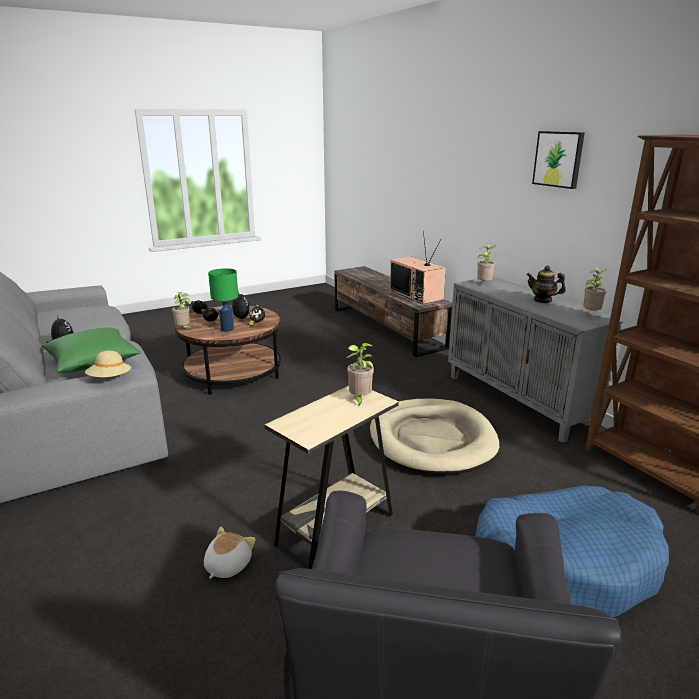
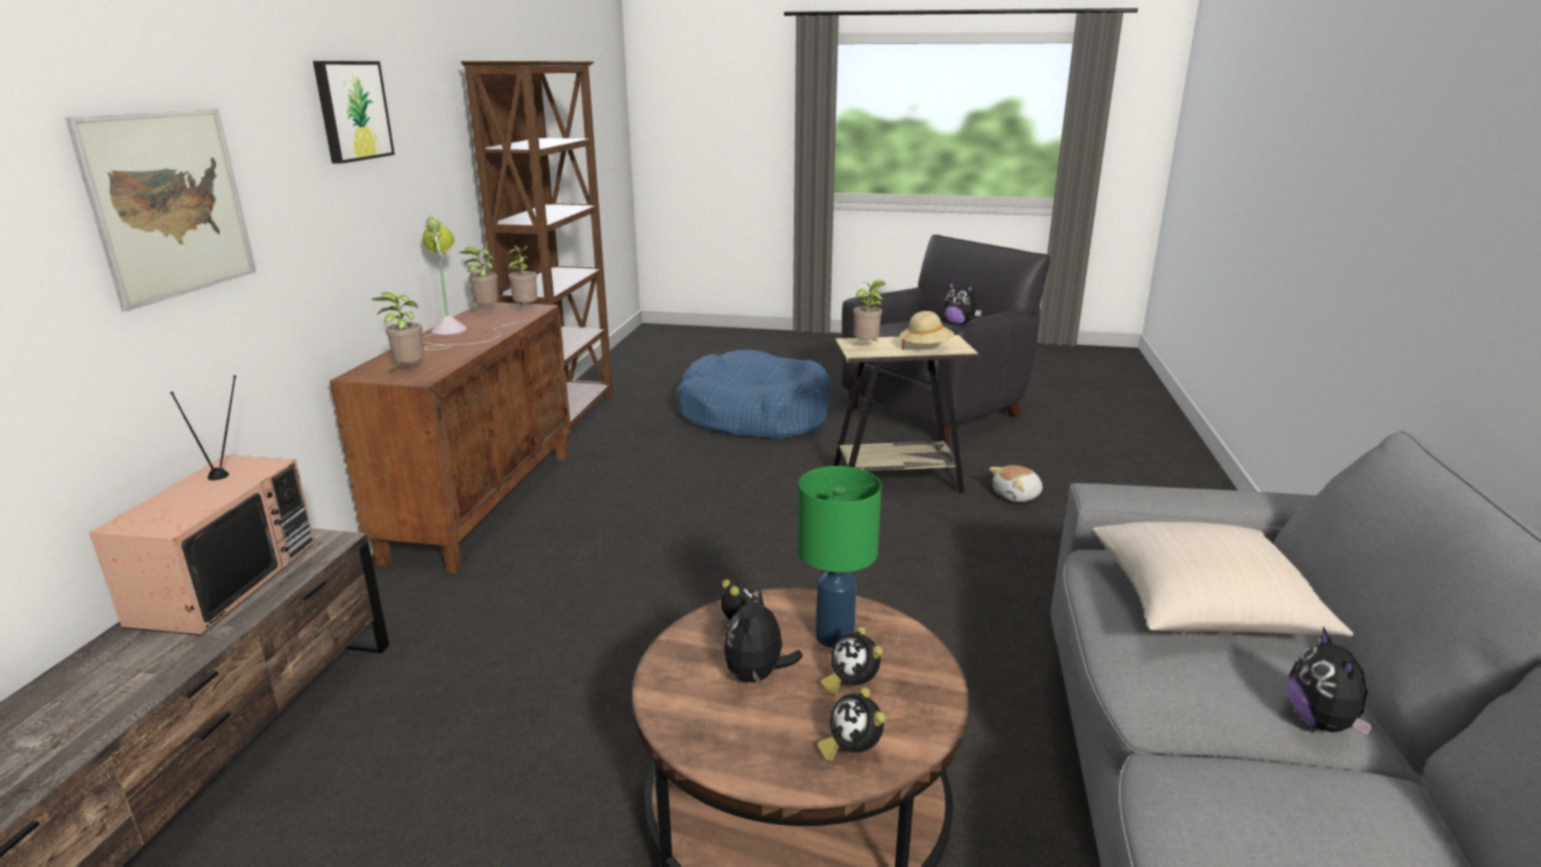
camera: 140 degrees left, 0 degrees up
(93, 362) = (1203, 606): green pillow -> beige pillow
(110, 379) = (1150, 491): beige hat -> beige hat (926, 347)
(184, 329) = (945, 690): potted plant -> potted plant (526, 309)
(343, 500) = (958, 324): none -> plush toy
(431, 440) = (679, 508): beige dog bed -> none
(464, 179) = (170, 204): none -> picture
(519, 401) = (482, 503): grey cabinet -> brown cabinet
(542, 300) = (455, 333): teapot -> table lamp

